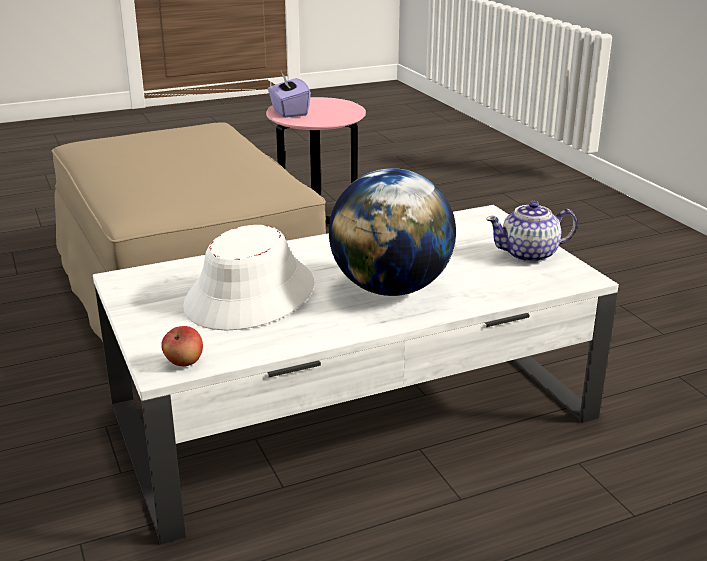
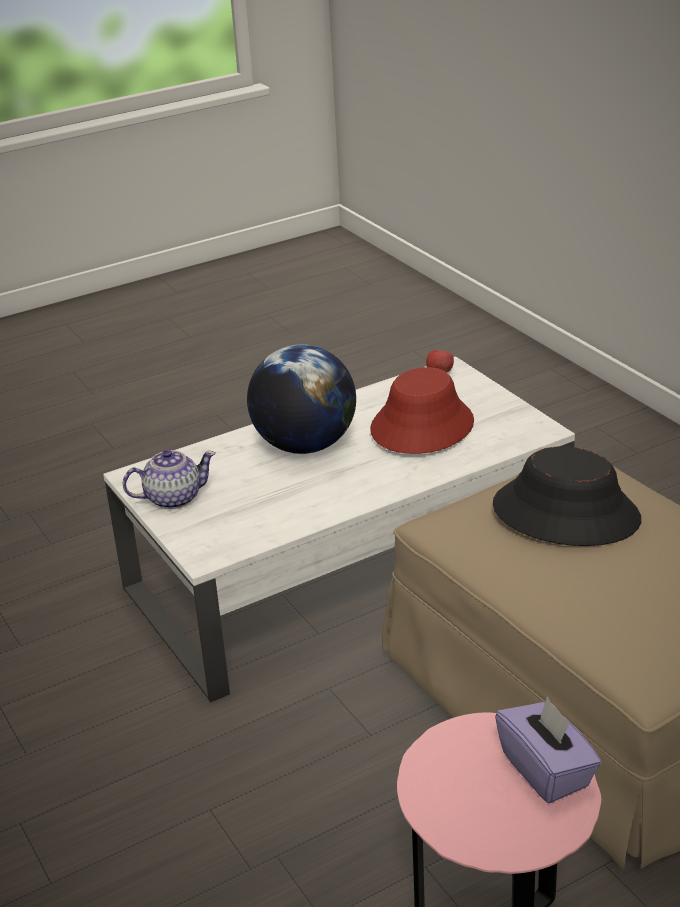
camera: 175 degrees right, 5 degrees up
(186, 175) = (566, 513): none -> black hat
(250, 295) = (421, 426): white hat -> red hat

